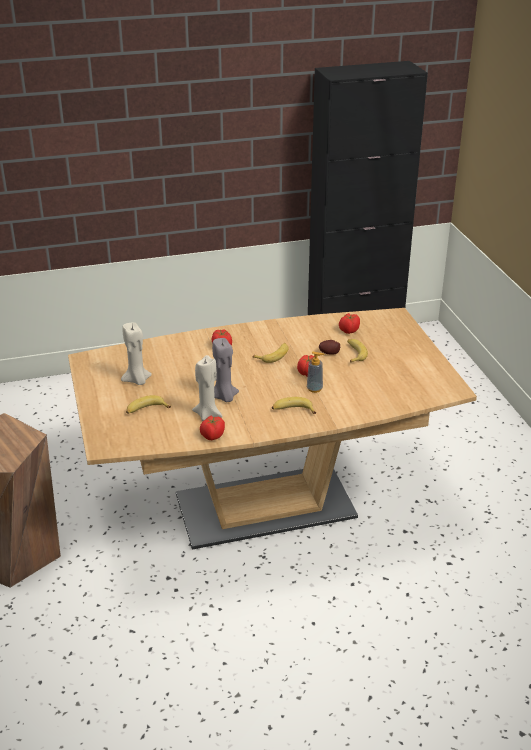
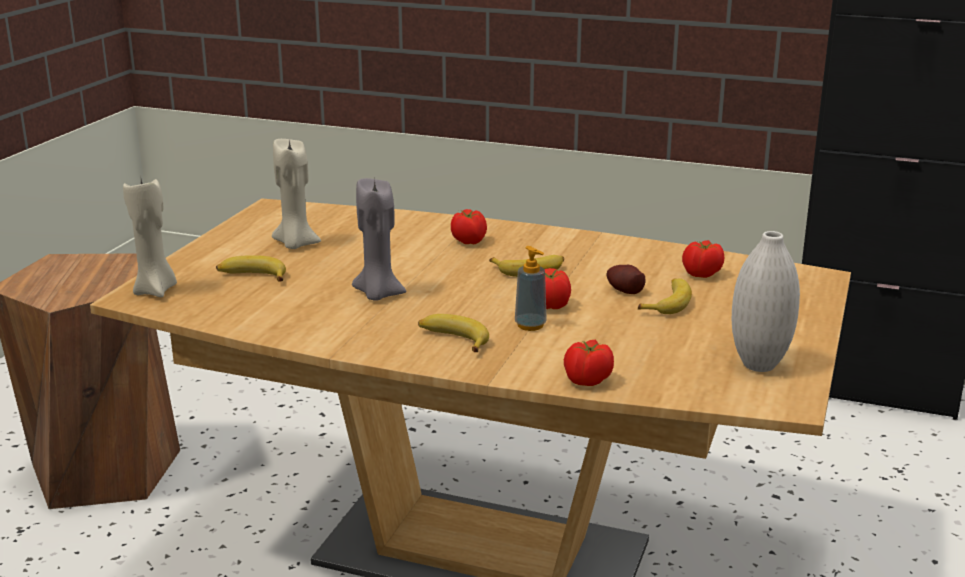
camera: 35 degrees right, 10 degrees down
(208, 414) = (322, 306): beige candle -> beige candle (156, 291)
(212, 436) = (286, 331): tomato -> tomato (587, 381)
(425, 375) = (759, 365): none -> white vase

